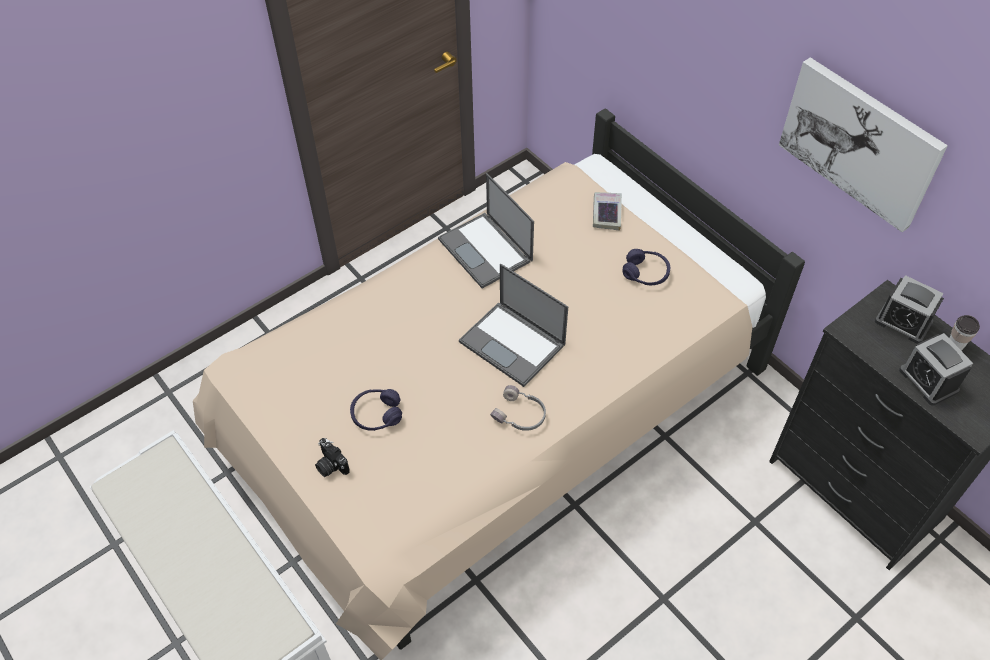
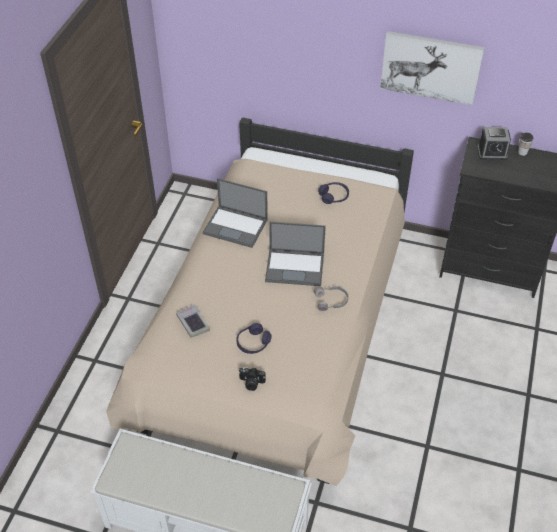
camera: 35 degrees left, 5 degrees down
(606, 213) = (286, 175): book -> book (193, 323)
(928, 380) = (524, 174): alarm clock -> none

